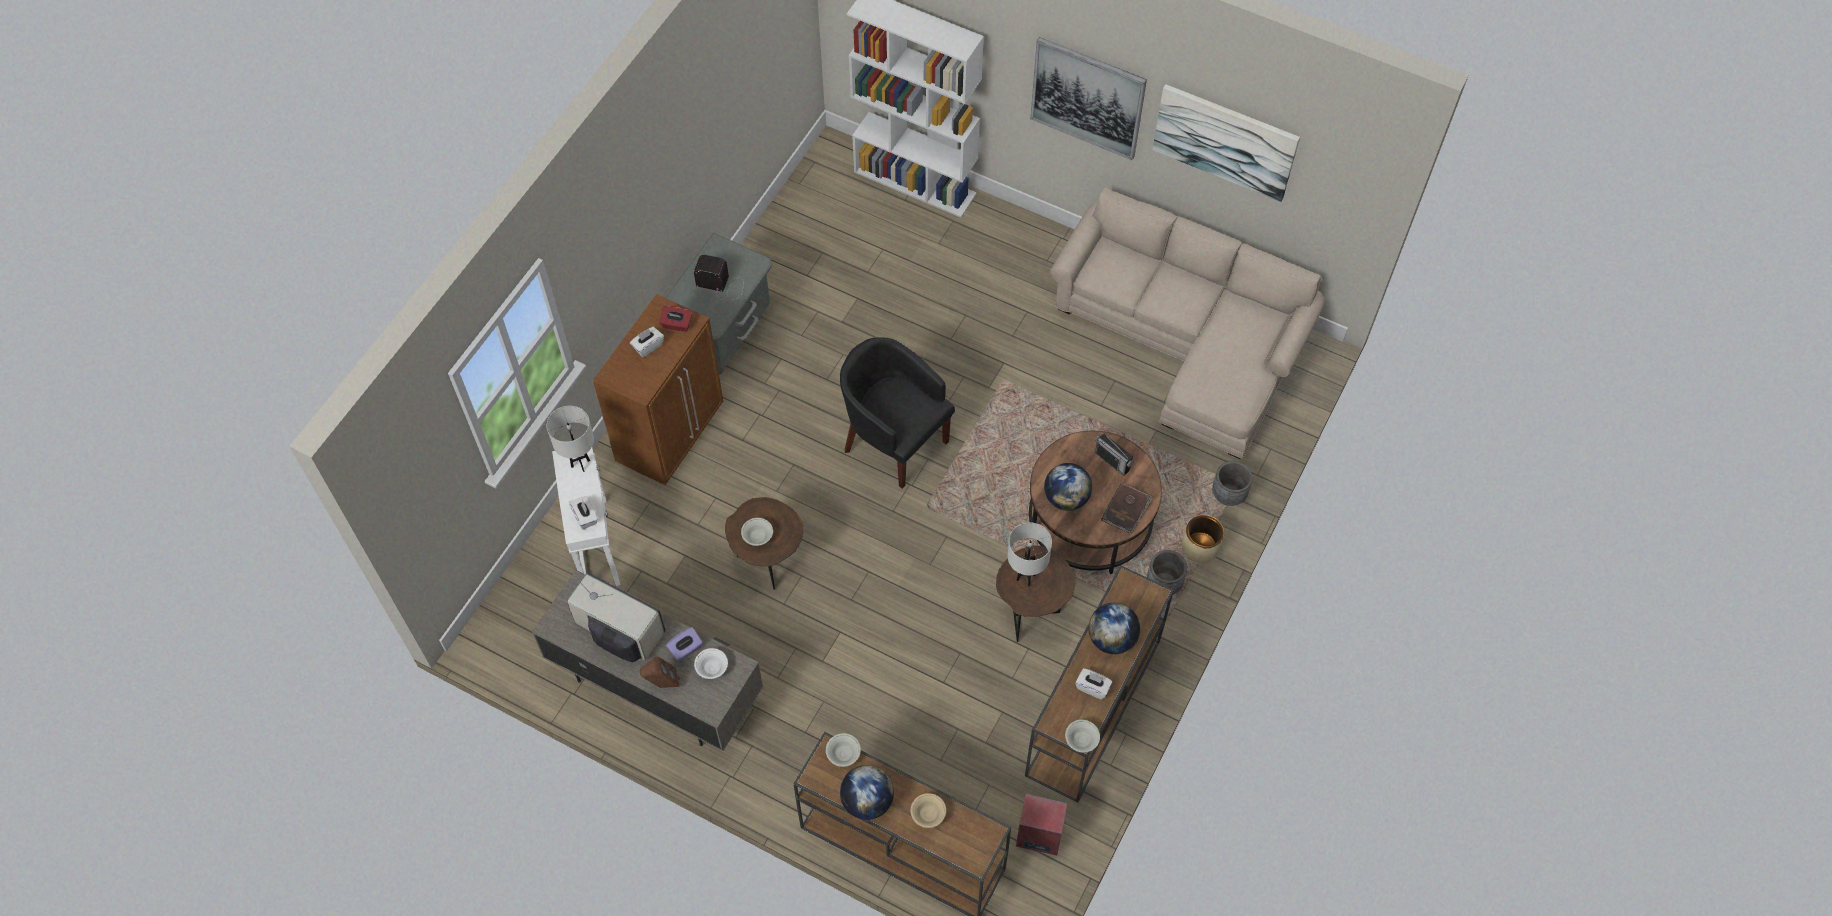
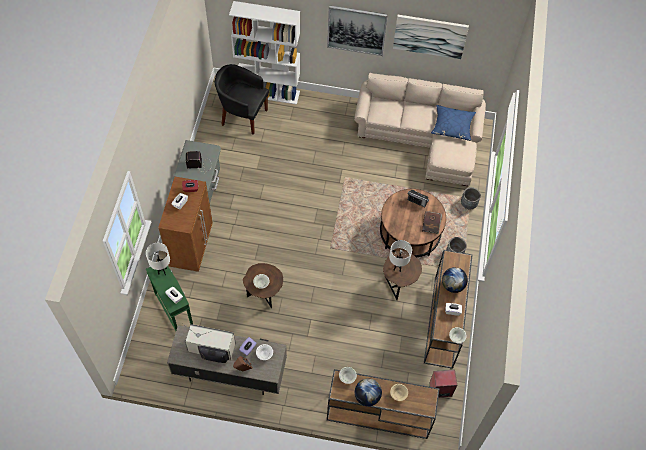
camera: 20 degrees left, 0 degrees up
(596, 544) = (174, 310): white side table -> green side table
(894, 441) = (303, 220): black armchair -> black armchair (242, 115)
(1066, 498) = (402, 225): globe -> none
(1200, 547) = (465, 232): beige planter -> none
(1240, 332) = (452, 126): none -> blue pillow

